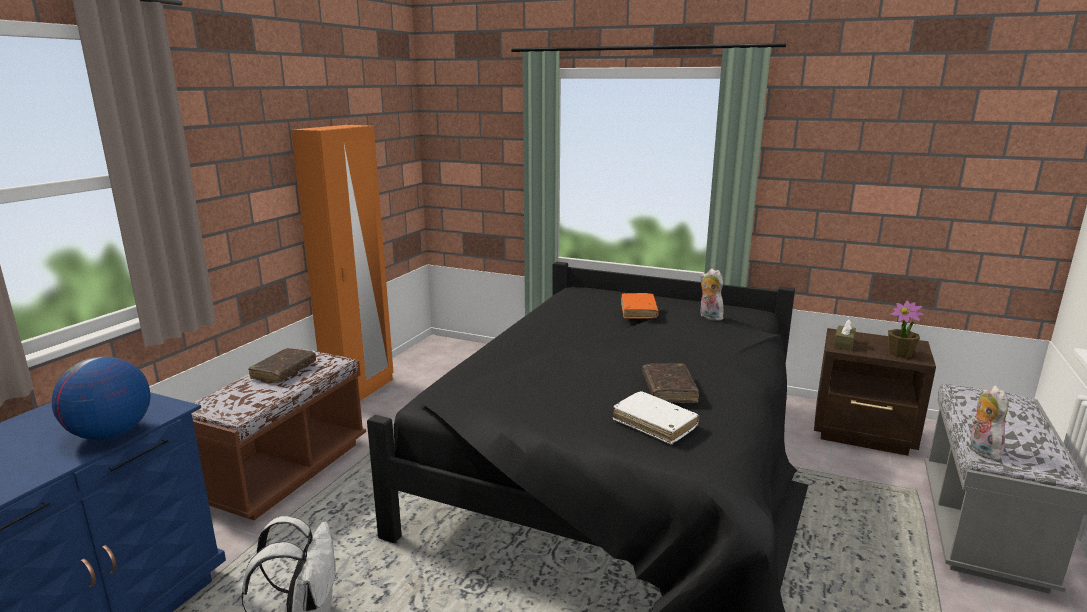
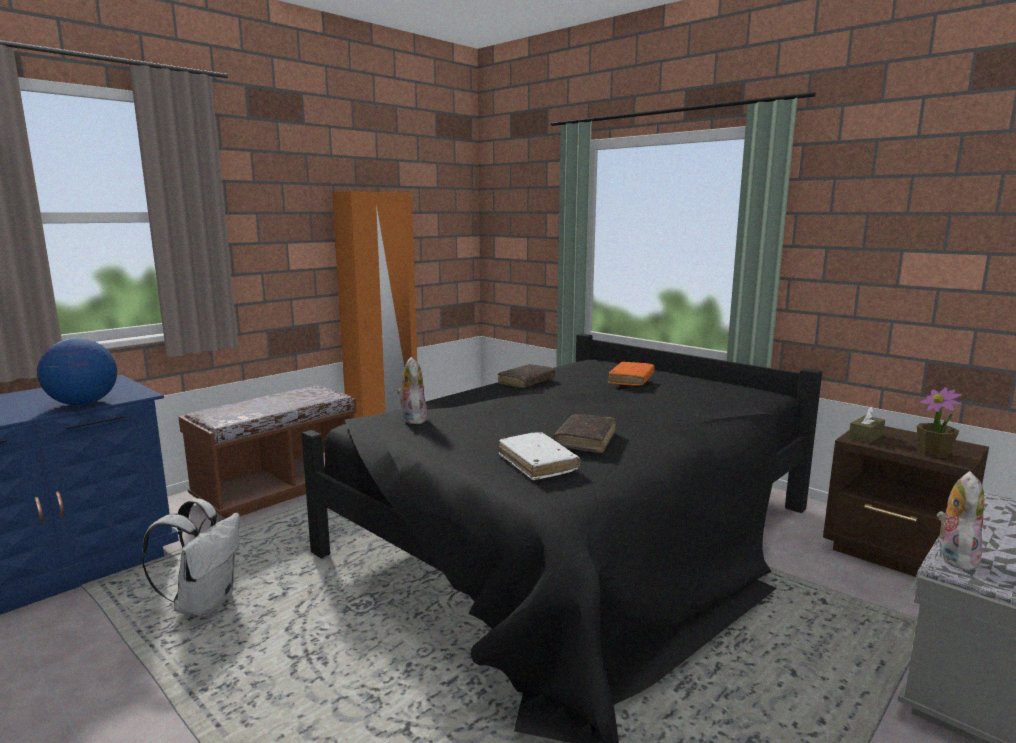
camera: 20 degrees right, 5 degrees down
(284, 371) = (285, 397): brown book -> brown book (526, 382)
(709, 317) = (704, 391): plush toy -> plush toy (412, 419)

